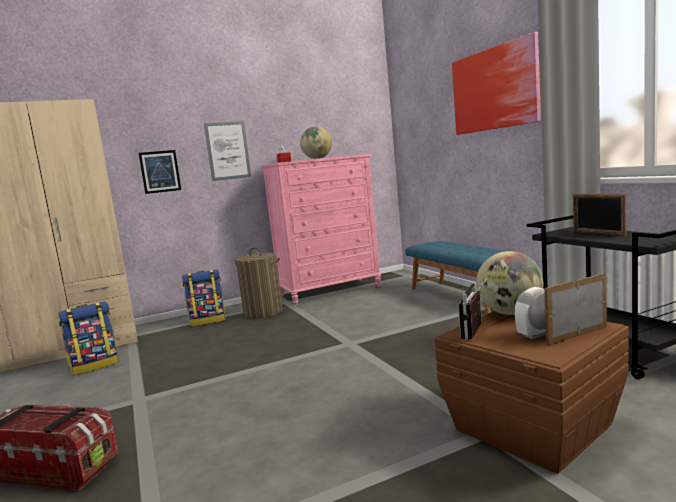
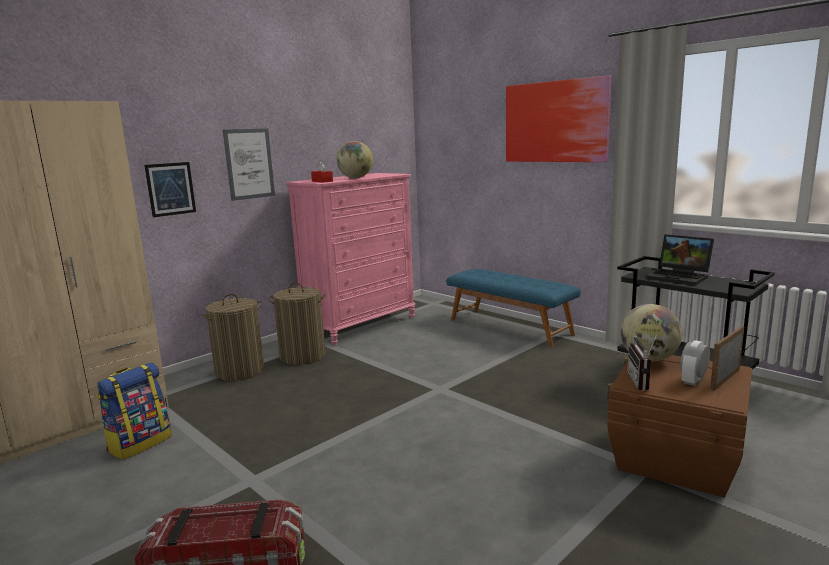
camera: 20 degrees left, 5 degrees up
(208, 320) = (240, 371): backpack -> laundry basket
(598, 233) = (680, 277): picture frame -> laptop

